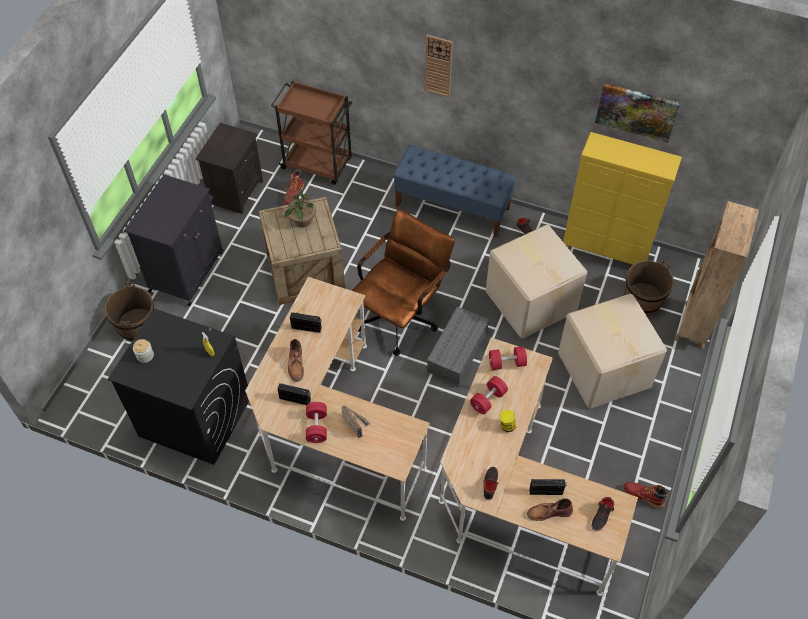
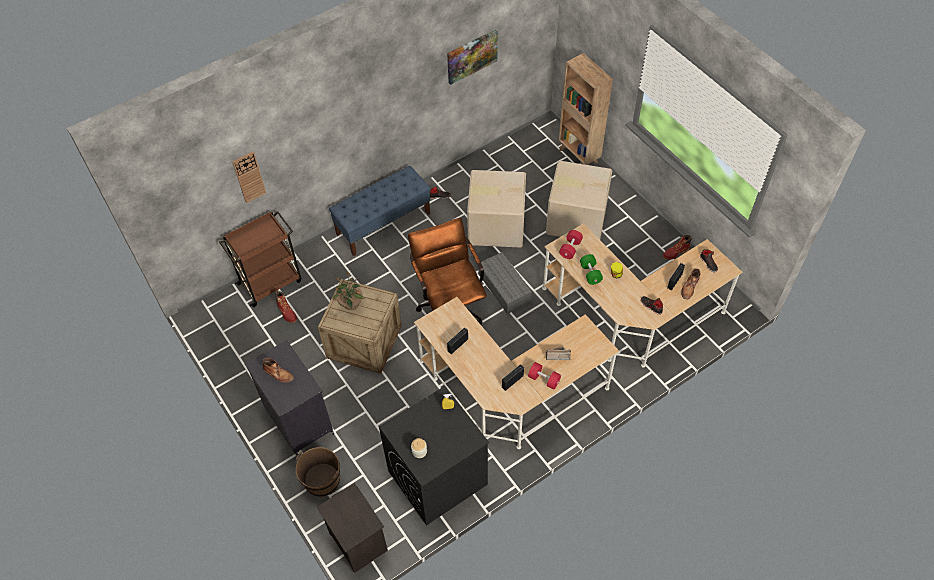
camera: 55 degrees left, 0 degrees up
(236, 191) = (248, 348): black nightstand -> black nightstand (357, 542)
(296, 364) = (484, 366): brown boot -> brown boot (278, 374)
(438, 66) = (333, 131): wall clock -> wall clock (249, 177)
(488, 400) = (590, 273): red dumbbell -> green dumbbell
(606, 249) = (488, 163): yellow dresser -> none
(643, 299) = (540, 168): brown bucket -> none

